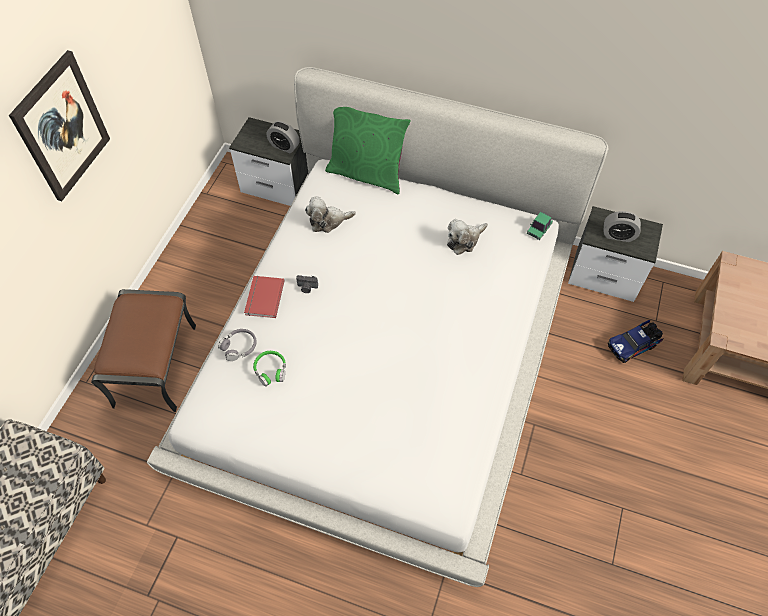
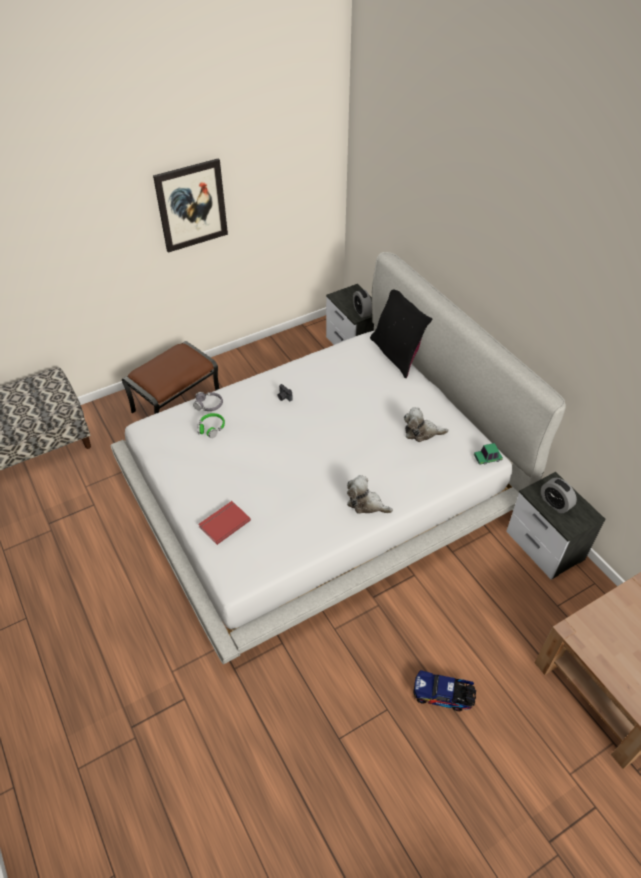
camera: 40 degrees right, 10 degrees down
(263, 298) = (251, 387): red book -> red book (223, 523)
(328, 221) = (339, 368): plush toy -> plush toy (366, 504)
(367, 173) = (397, 354): green pillow -> black pillow
(633, 345) = (517, 609): toy truck -> toy truck (443, 695)

